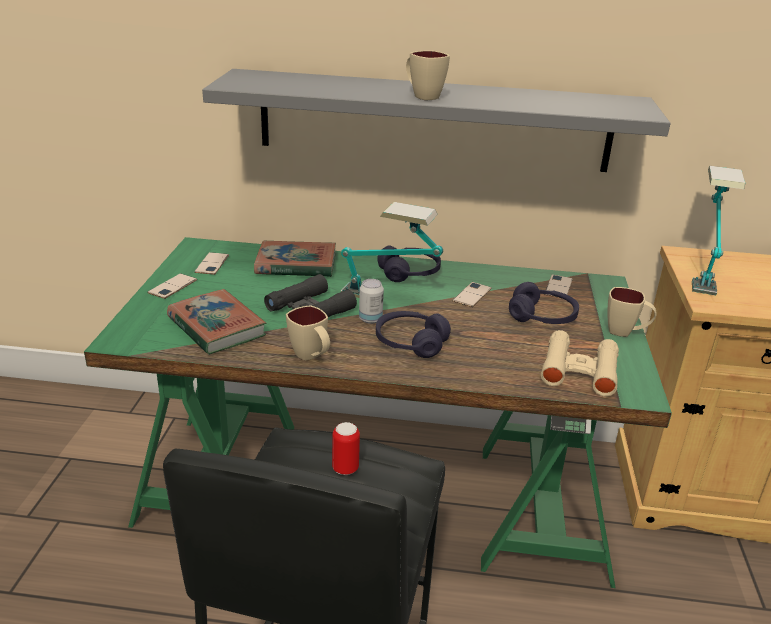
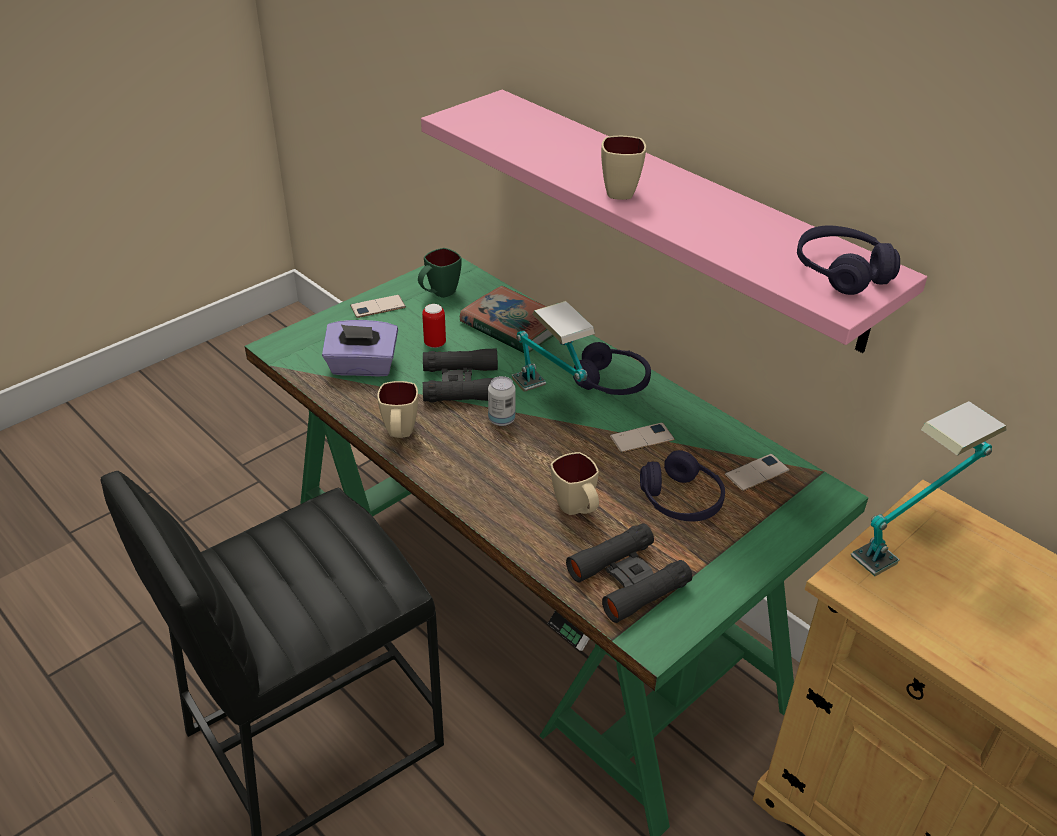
camera: 40 degrees right, 10 degrees up
(212, 264) = (439, 294): phone -> green mug
(216, 327) = (362, 367): book -> purple tissue box
(345, 468) = (329, 555): can -> can (435, 343)
(410, 343) = (504, 464): purple headphones -> purple headphones (841, 272)
(433, 121) = (679, 213): grey shelf -> pink shelf
(579, 370) = (628, 579): beige binoculars -> black binoculars
(626, 332) = (751, 566): beige mug -> beige mug (576, 510)

